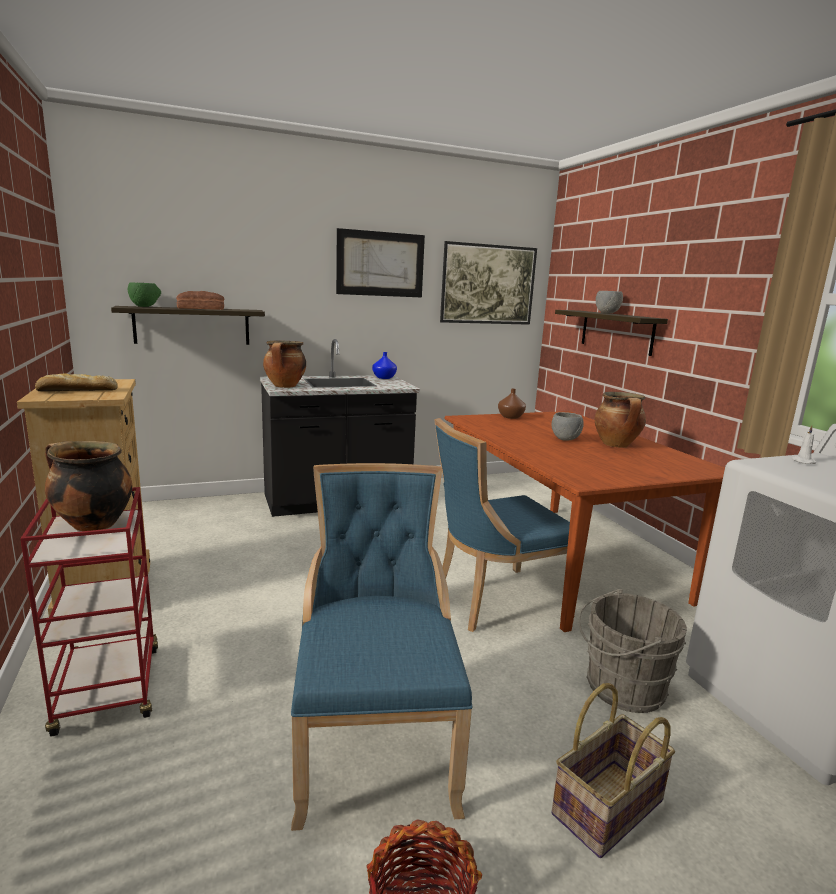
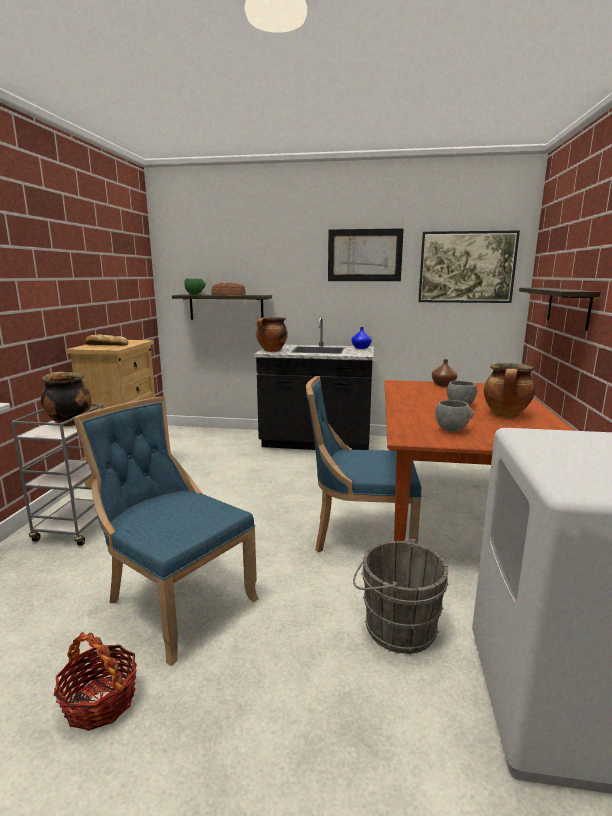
camera: 30 degrees right, 0 degrees up
(109, 691) = (77, 527): red cart -> grey cart
(375, 745) = (175, 601): blue chair -> blue chair turned 75 degrees counterclockwise
(607, 313) = (555, 289): grey bowl -> grey bowl (452, 430)
(609, 809) = (283, 703): basket -> none
(802, 461) = (584, 437): white candle -> none

